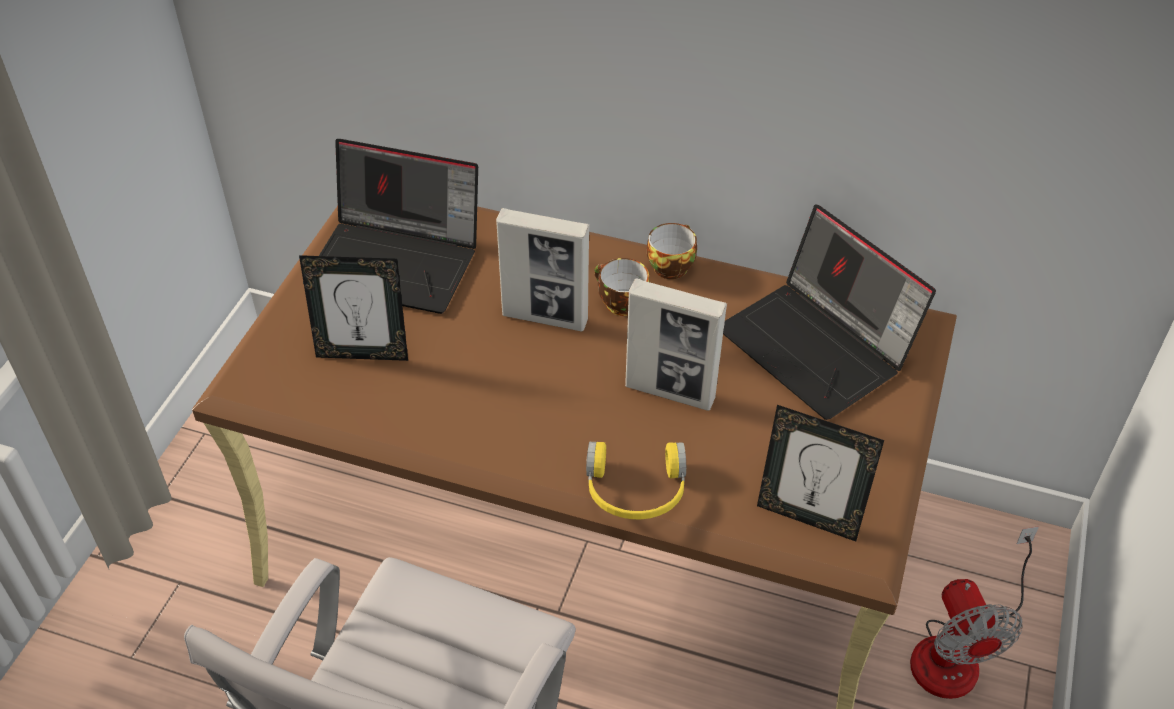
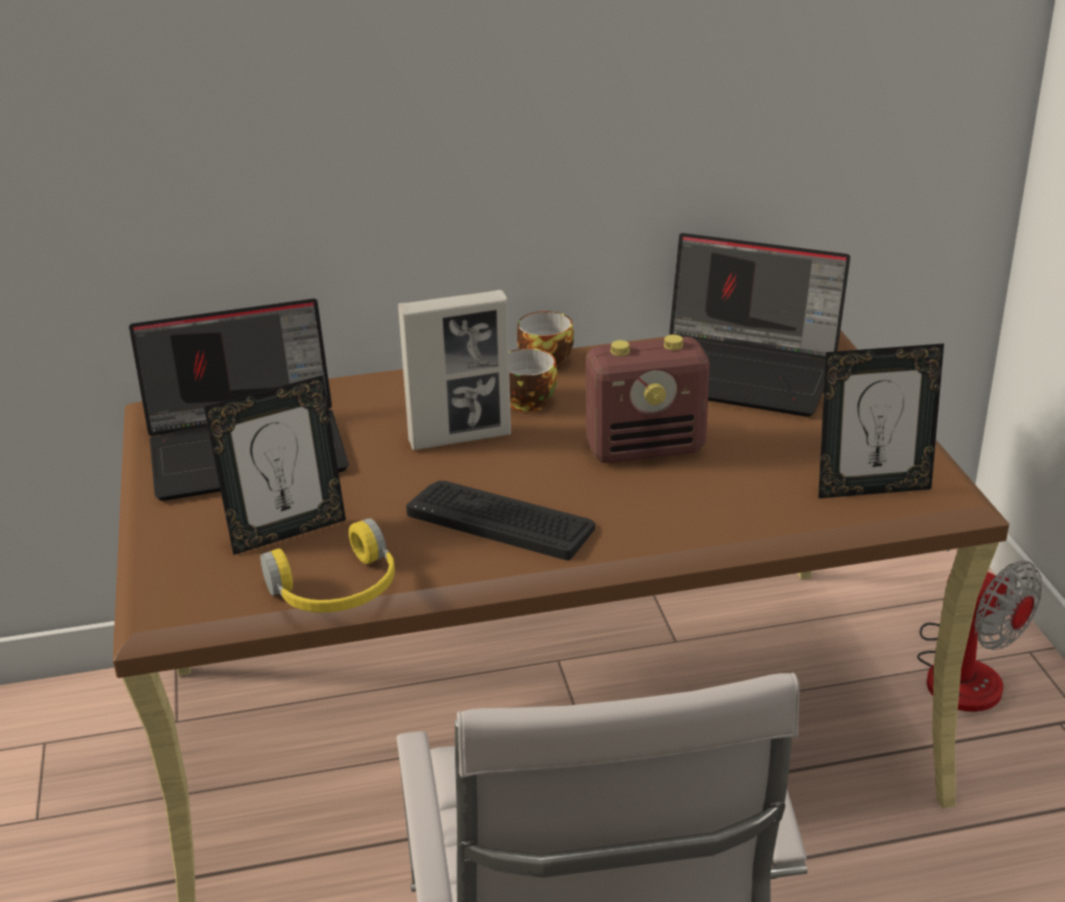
camera: 30 degrees left, 15 degrees down
(509, 411) = (501, 520): none -> keyboard
(635, 491) = (695, 531): yellow headphones -> yellow headphones (337, 590)
(670, 392) = (646, 449): picture frame -> radio

